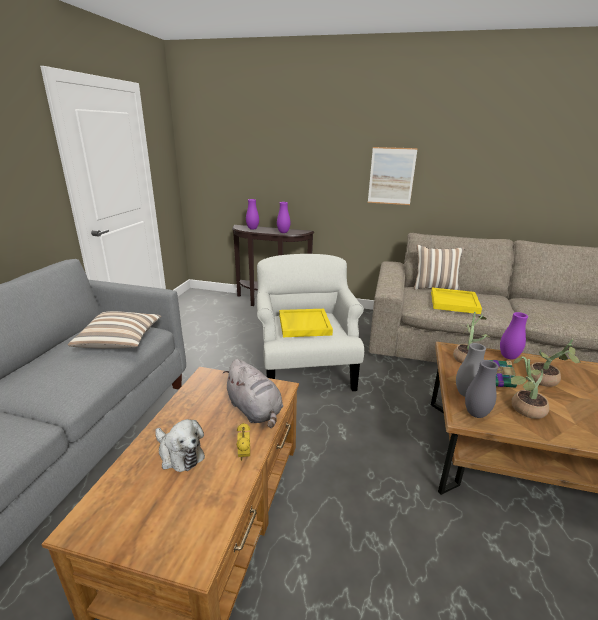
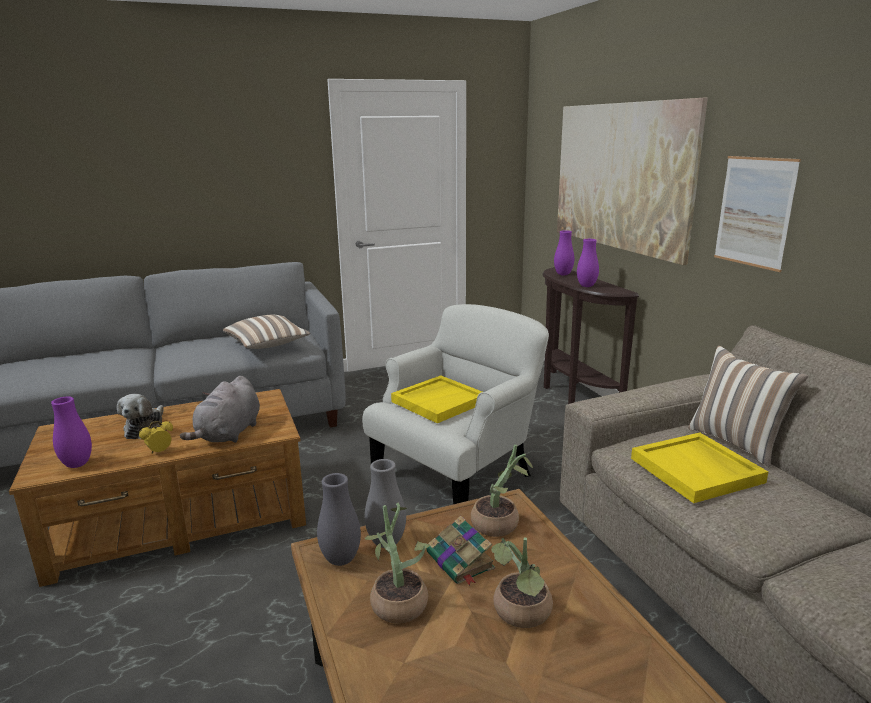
camera: 55 degrees right, 5 degrees down
(286, 161) = (620, 177): none -> picture
(508, 357) = (559, 561): purple vase -> purple vase (77, 464)

